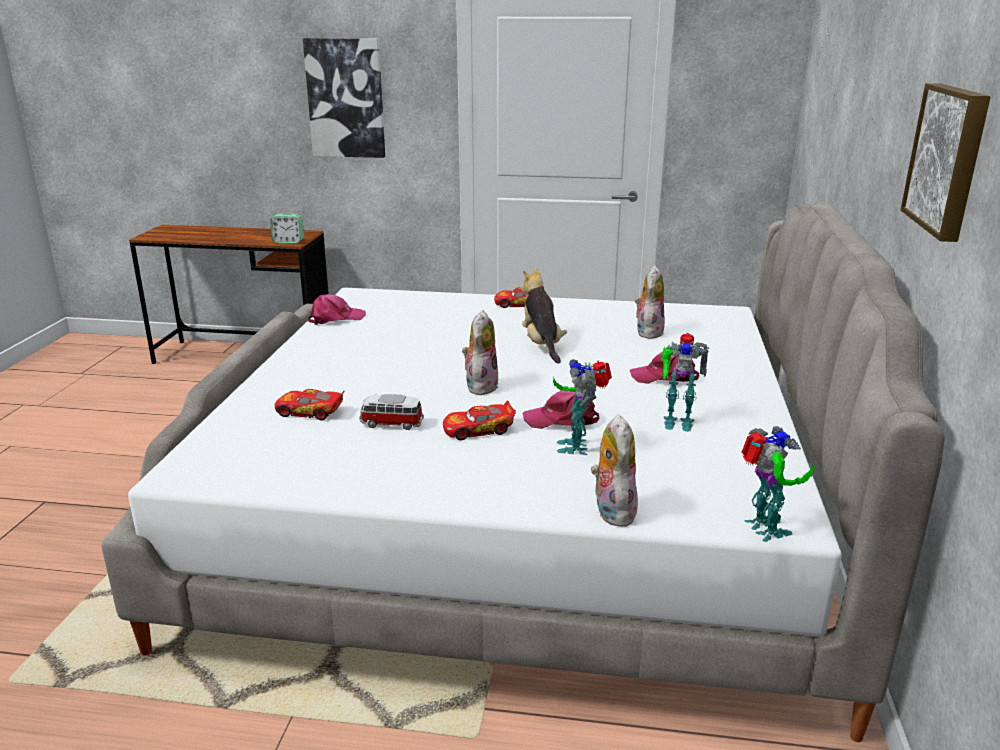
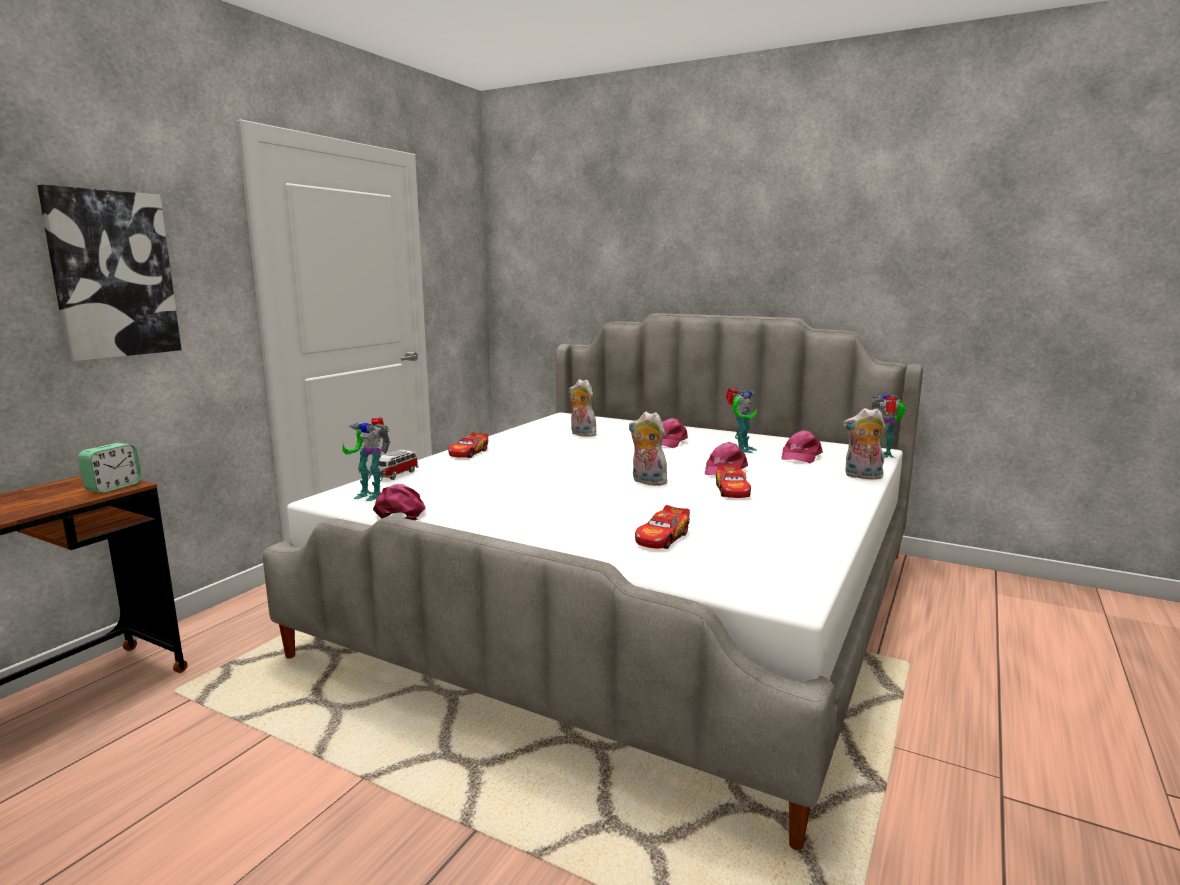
camera: 70 degrees left, 10 degrees down
(391, 424) = (707, 513): toy car -> toy car (396, 475)
(542, 345) = (576, 458): plush toy -> none
(577, 446) = (769, 472): toy robot -> toy robot (371, 494)
(684, 462) = (800, 456): none -> pink cap
(949, 159) = (831, 254): picture -> none

